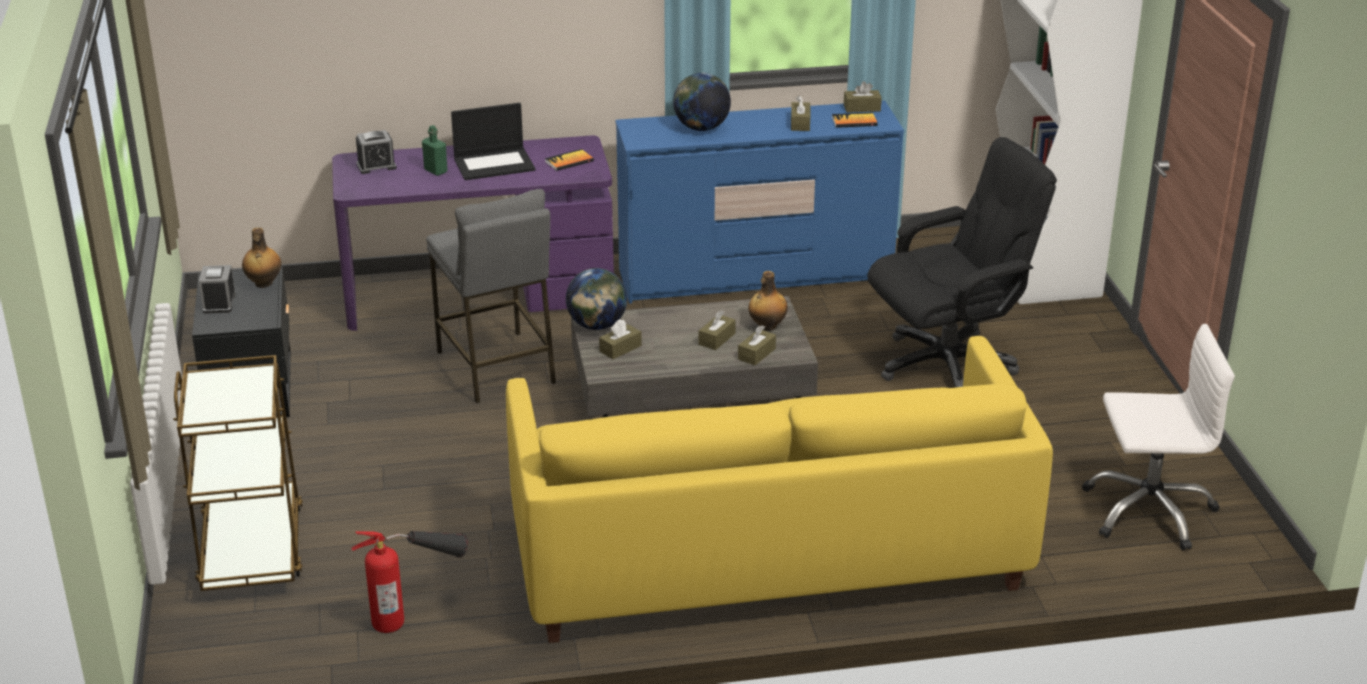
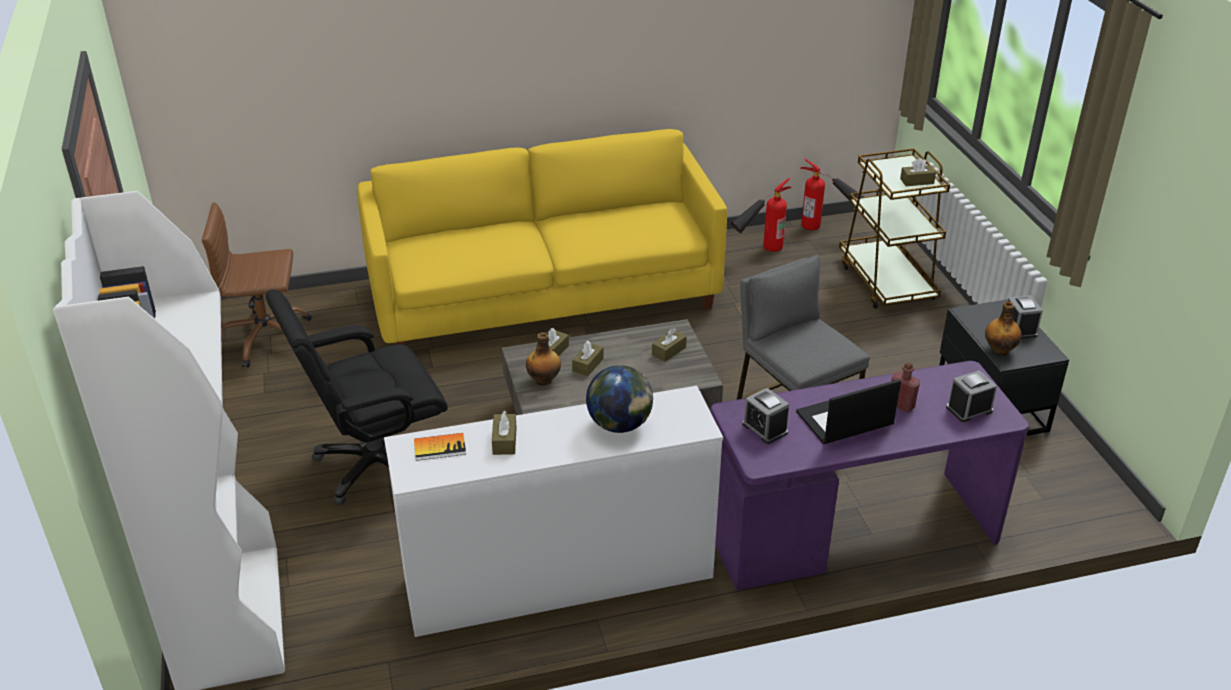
camera: 175 degrees right, 5 degrees up
(277, 653) = (827, 230): none -> fire extinguisher
(435, 171) = (901, 405): green bottle -> red bottle
(569, 161) = (764, 428): book -> alarm clock
(597, 326) = (695, 373): globe -> none
(756, 276) = (558, 579): blue dresser -> white dresser
(862, 108) = (426, 475): brown tissue box -> brown tissue box (917, 181)
(1148, 510) = (266, 338): white office chair -> brown office chair

